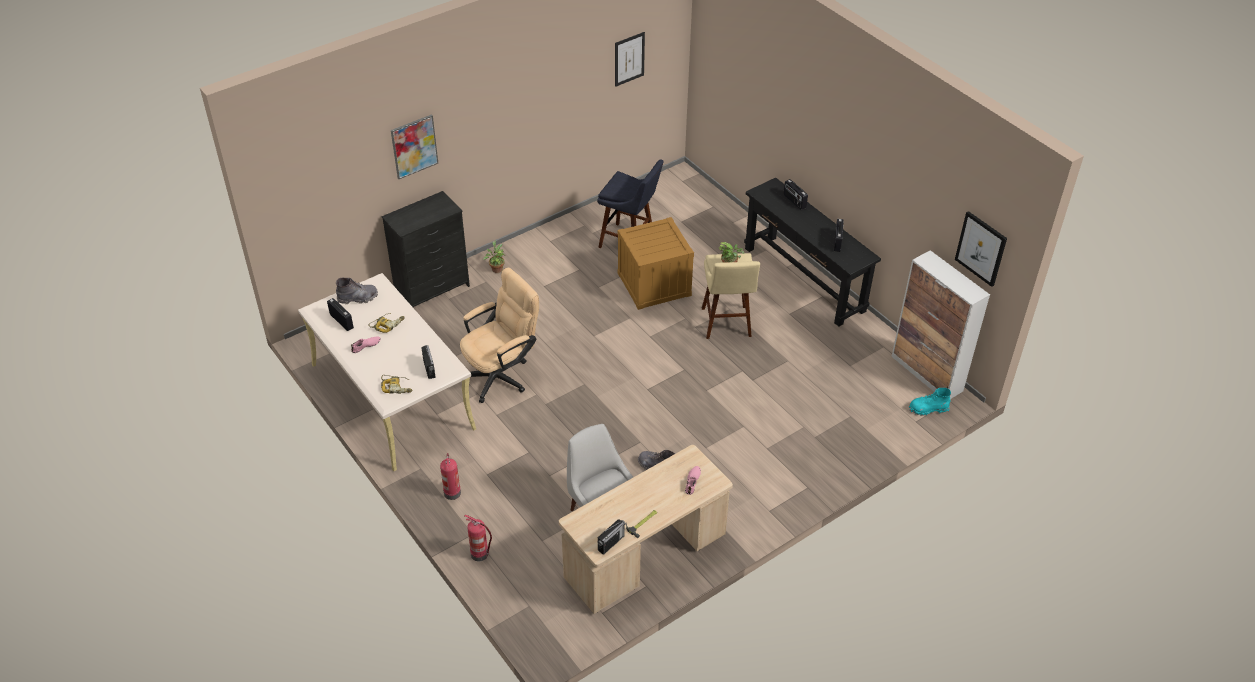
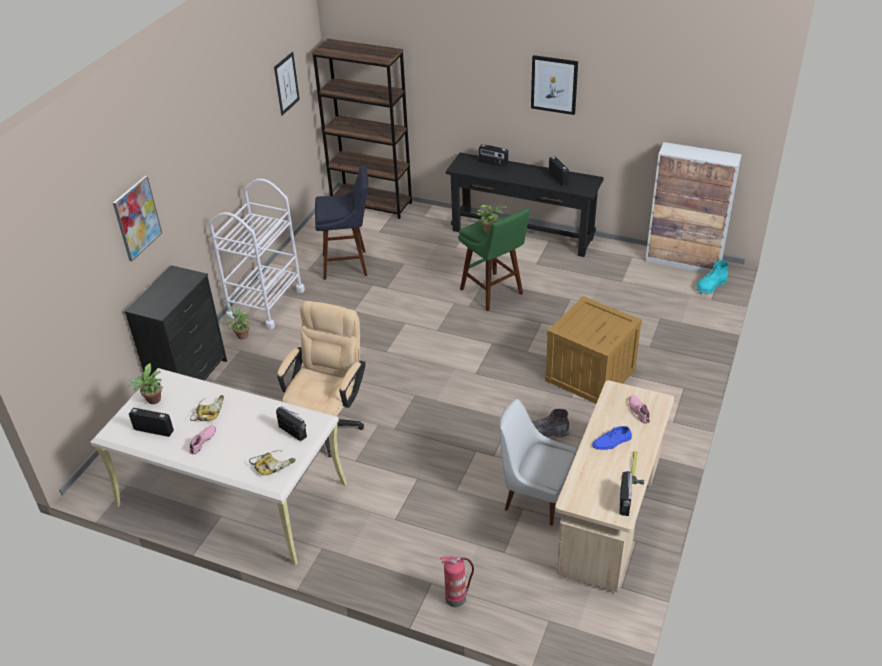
camera: 30 degrees left, 5 degrees down
(358, 298) = (153, 401): grey boot -> potted plant
(452, 492) = (374, 554): fire extinguisher -> none
(536, 249) = (266, 303): none -> white cart
(647, 494) = (612, 442): none -> blue shoe
(654, 284) = (401, 288): crate -> crate (590, 375)
(698, 191) = (371, 204): none -> brown bookcase
(726, 325) = (494, 293): beige stool -> green stool
(981, 248) = (722, 115): picture -> picture (554, 84)

